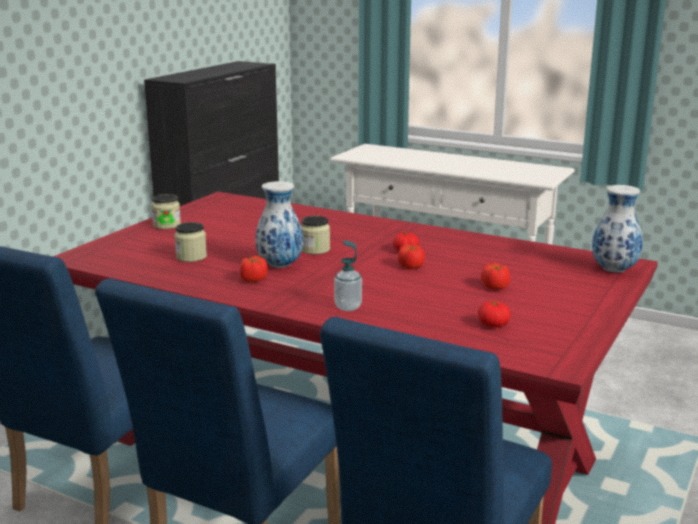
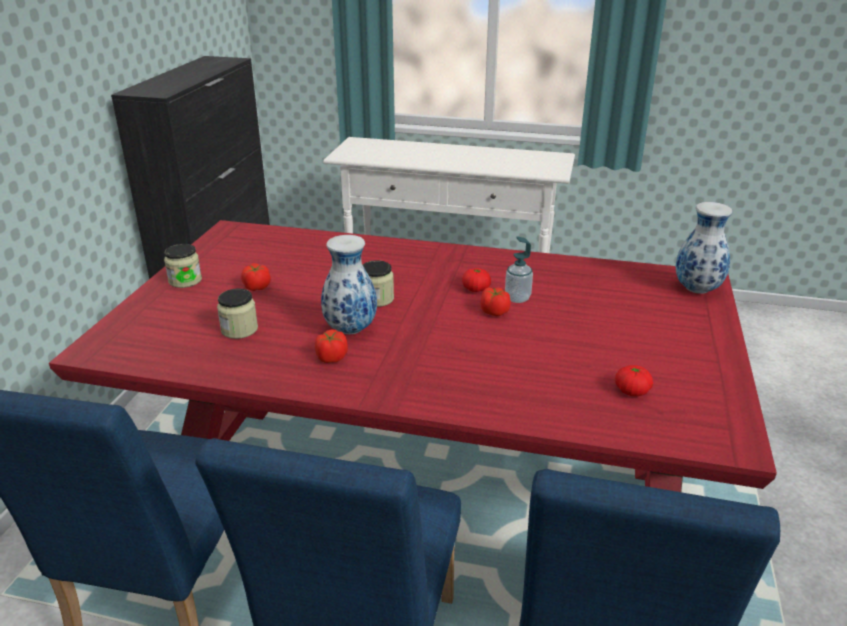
camera: 15 degrees left, 10 degrees up
(348, 307) = (463, 387): soap dispenser -> soap dispenser (517, 298)
(495, 287) = (598, 331): tomato -> tomato (257, 287)

